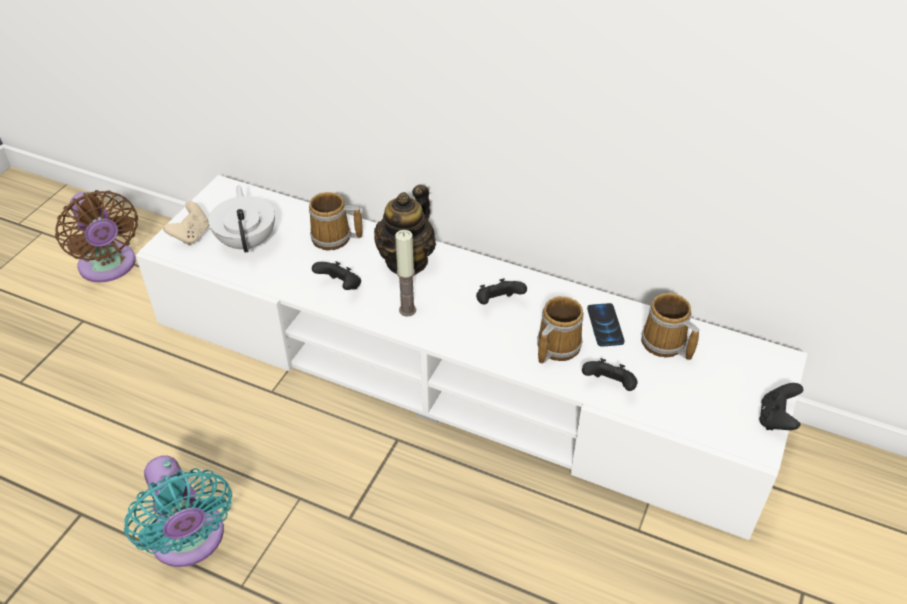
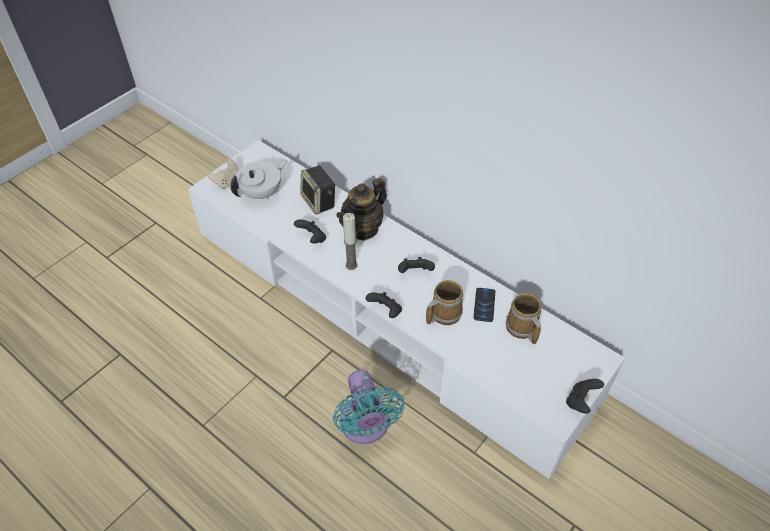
camera: 15 degrees right, 5 degrees up
(109, 267) = (182, 187): brown fan -> none
(190, 541) = (180, 388): turquoise fan -> turquoise fan (365, 426)
(247, 241) = (262, 193): white teapot -> white teapot turned 45 degrees clockwise
(334, 238) = (319, 202): mug -> speaker
(609, 385) = (470, 350): black game controller -> black game controller (385, 311)

